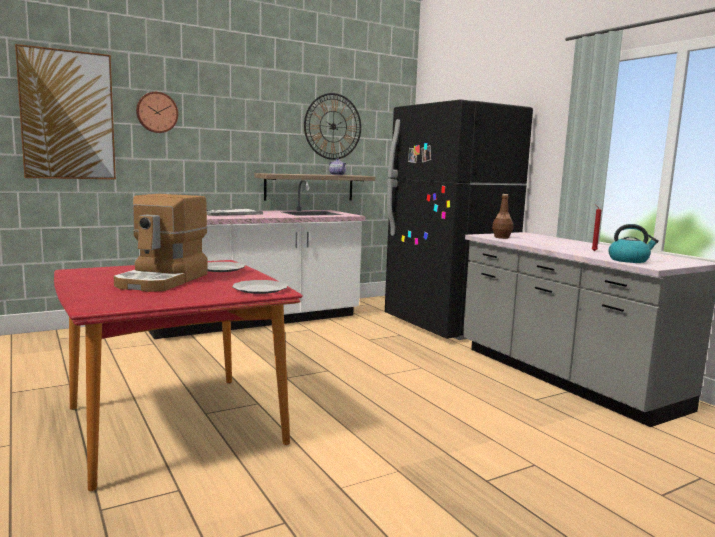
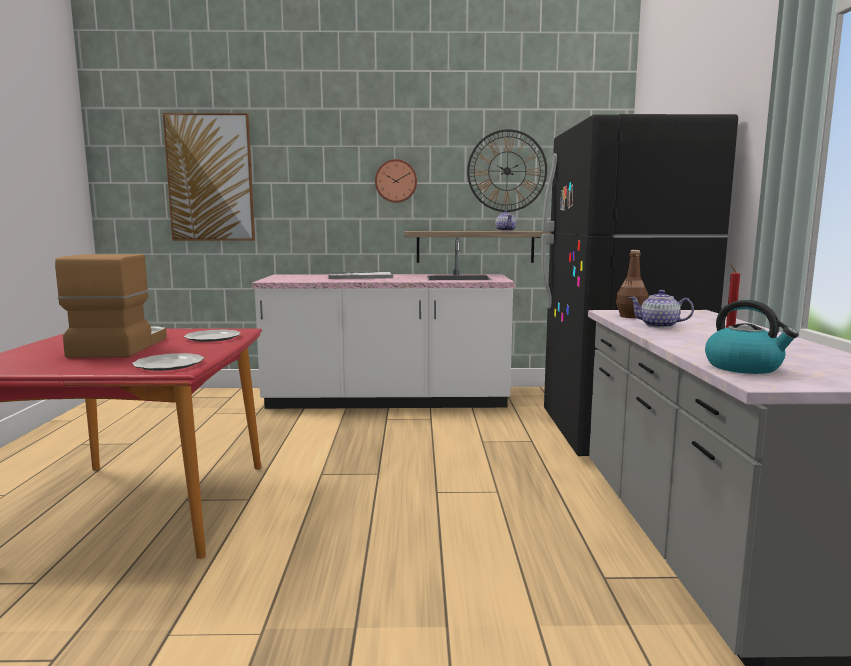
camera: 30 degrees right, 0 degrees up
(156, 112) = (295, 169): wall clock -> wall clock (396, 181)
(163, 280) = (119, 346): coffee machine -> coffee machine turned 135 degrees clockwise
(532, 242) = (659, 325): none -> teapot

